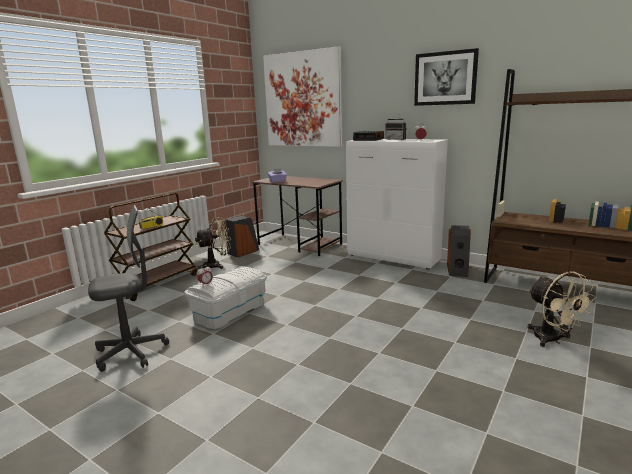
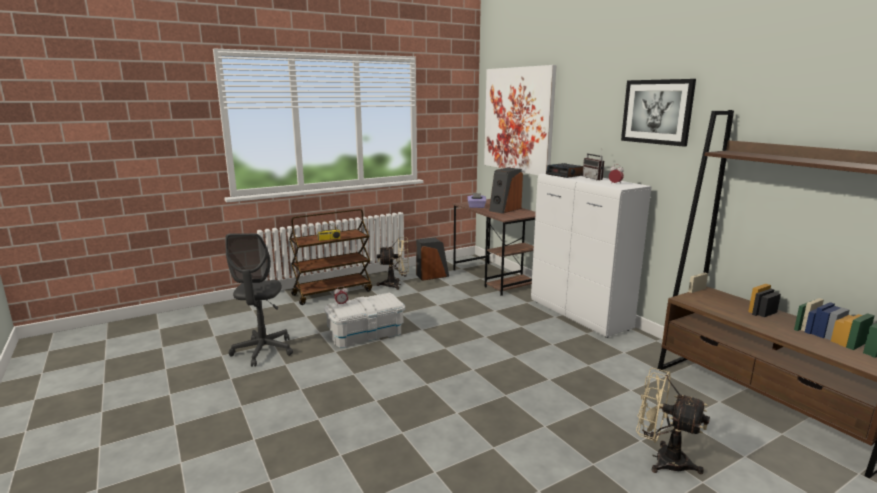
camera: 25 degrees right, 0 degrees up
(131, 353) = (263, 351): grey office chair -> grey office chair turned 90 degrees clockwise
(458, 270) = (641, 346): speaker -> speaker (504, 209)
(552, 340) = (662, 459): beige fan -> beige fan turned 120 degrees clockwise

